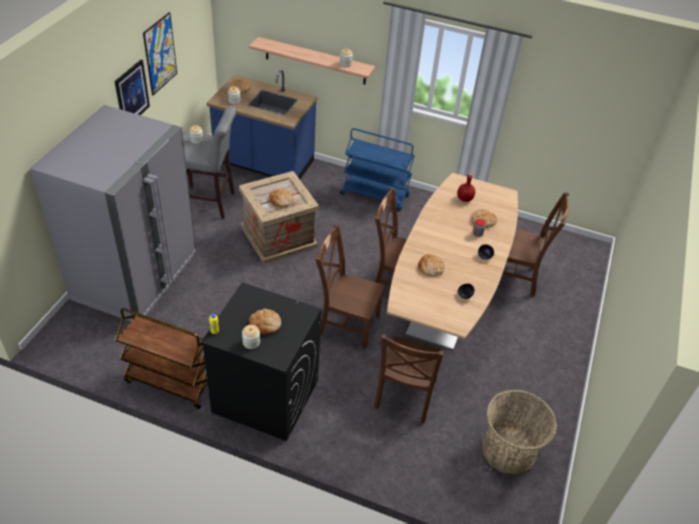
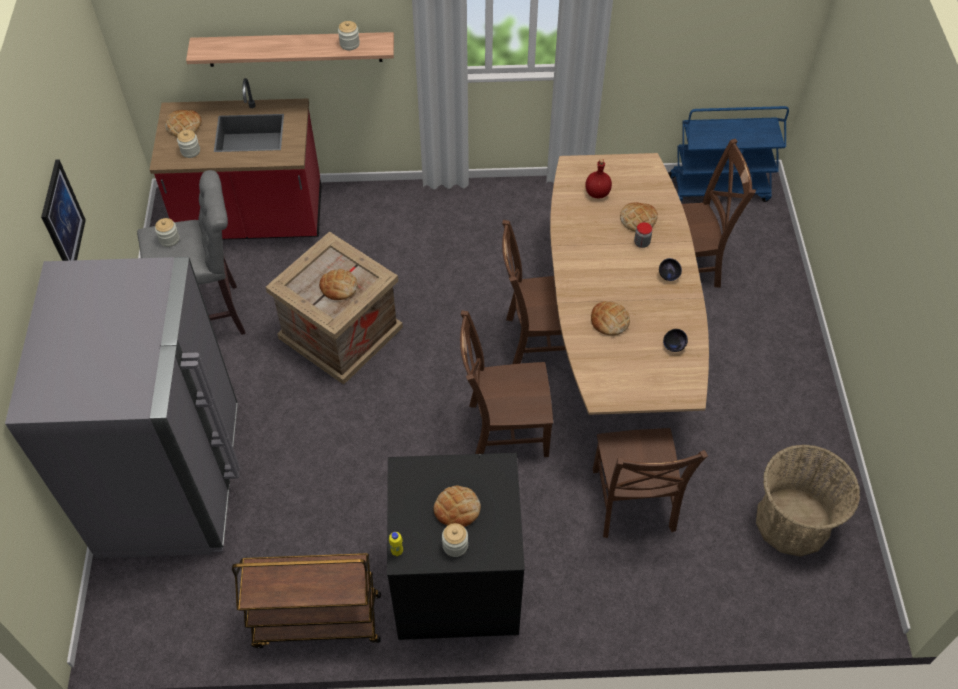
camera: 20 degrees left, 10 degrees up
(160, 54) = (70, 133): picture -> none
(264, 163) = (252, 219): blue counter -> red counter
(375, 195) = (438, 211): blue cart -> blue cart (719, 188)

